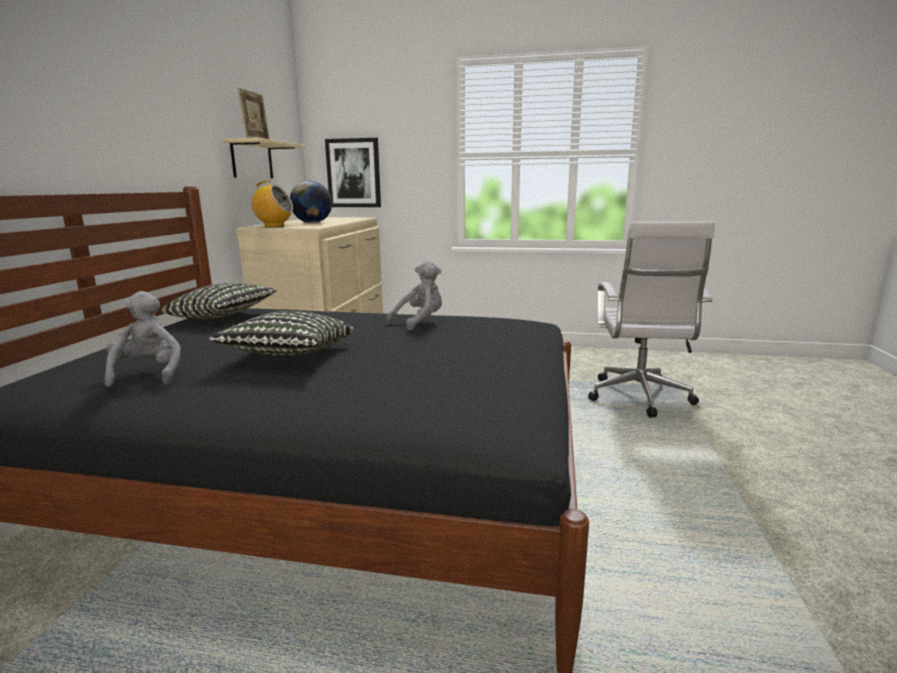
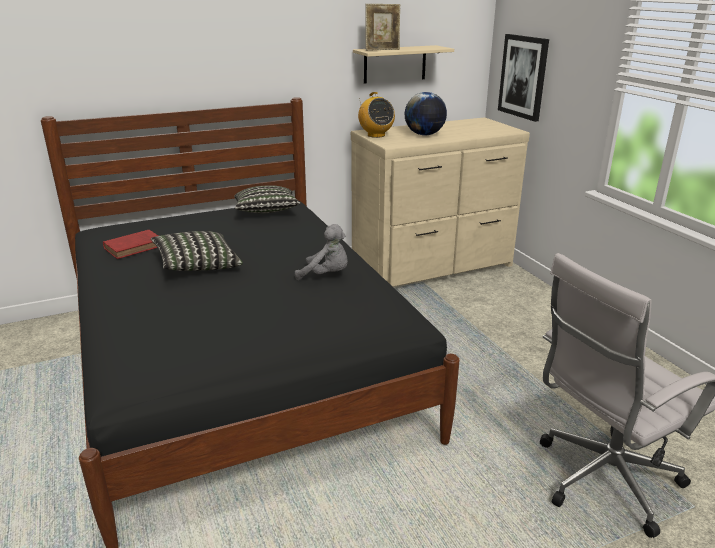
camera: 55 degrees right, 10 degrees up
(148, 374) = (135, 247): grey plush toy -> red book

